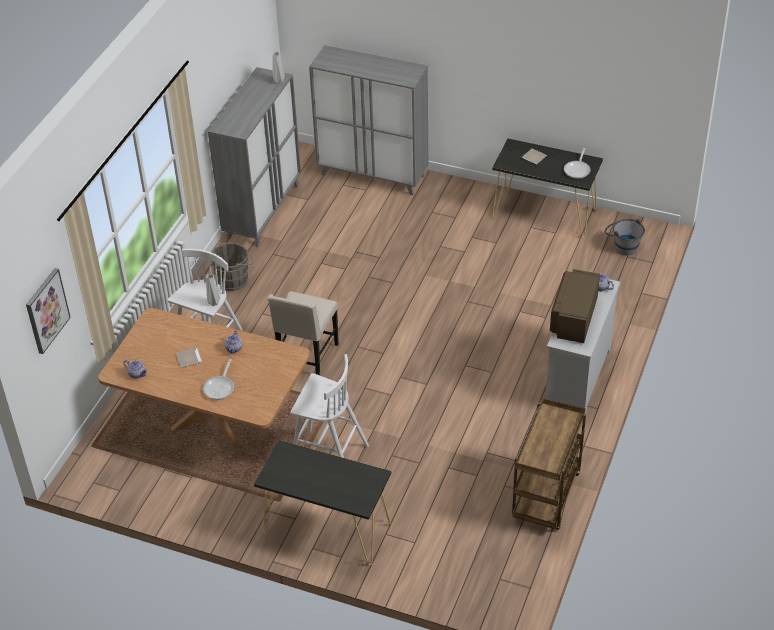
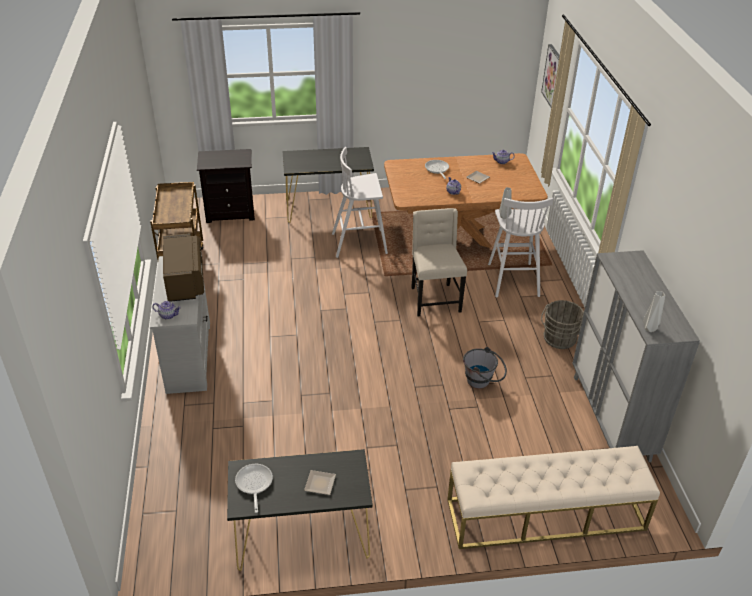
camera: 150 degrees right, 5 degrees down
(373, 175) = (545, 515): grey cabinet -> beige bench
(453, 570) = (231, 212): none -> black nightstand
(622, 246) = (185, 523): grey bucket -> grey bucket (483, 382)

